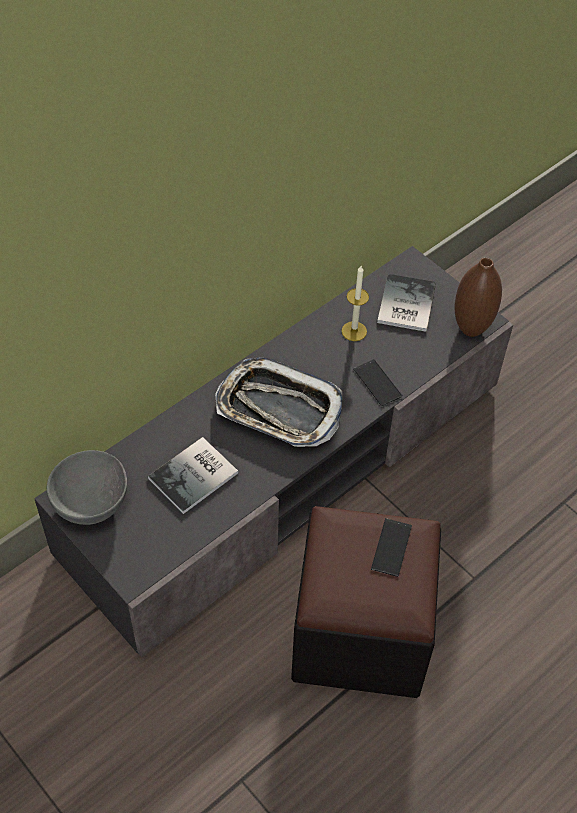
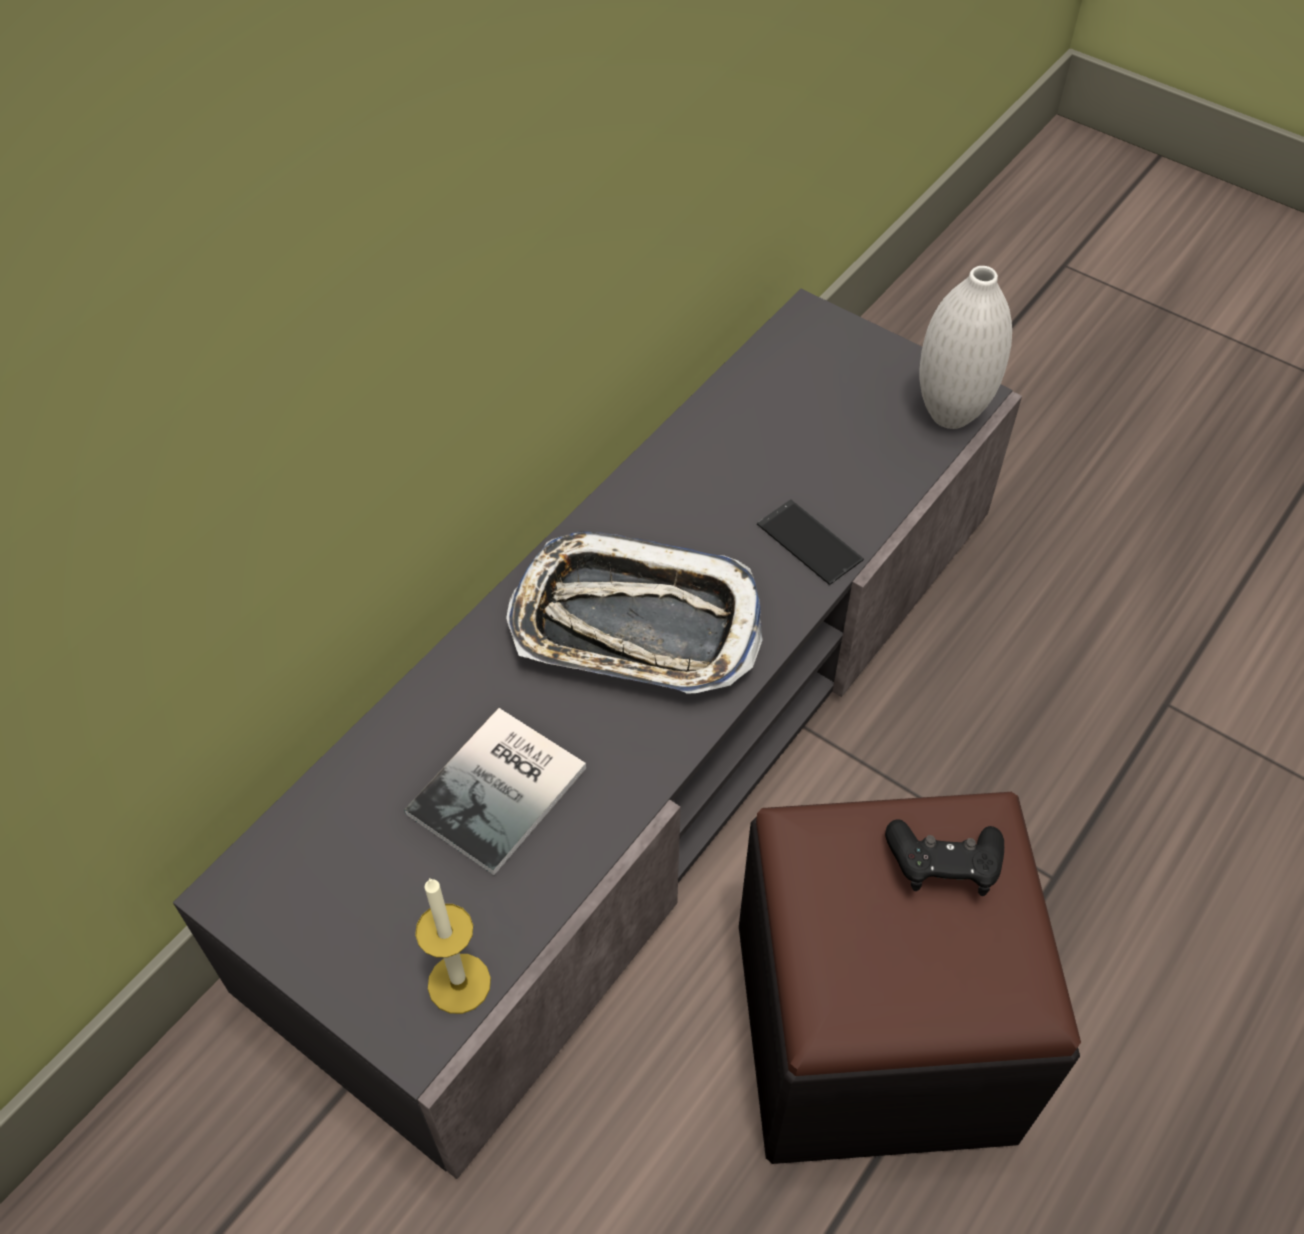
camera: 10 degrees left, 0 degrees up
(93, 502) = (301, 887): grey bowl -> none
(354, 331) = (739, 455): candle -> candle (459, 983)
(391, 547) = (943, 867): phone -> black game controller
(404, 304) = (817, 392): book -> none
(471, 329) = (950, 415): brown vase -> white vase

